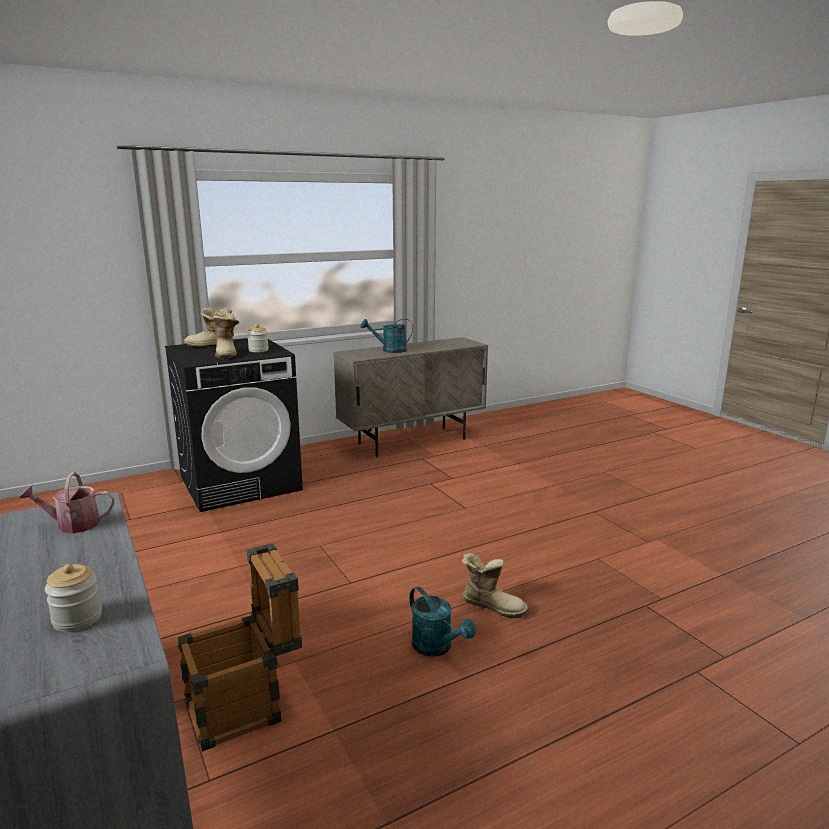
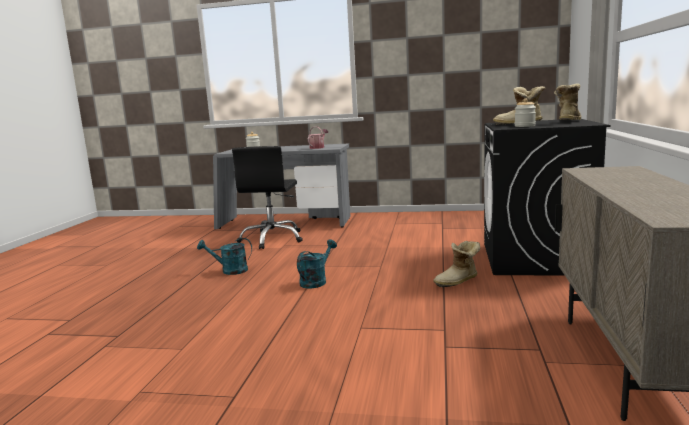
camera: 130 degrees right, 5 degrees down
(246, 706) = (272, 239): crate -> black office chair
(389, 350) = (628, 179): turquoise watering can -> turquoise watering can (316, 281)
(492, 605) = (226, 291): boot -> boot (458, 281)

